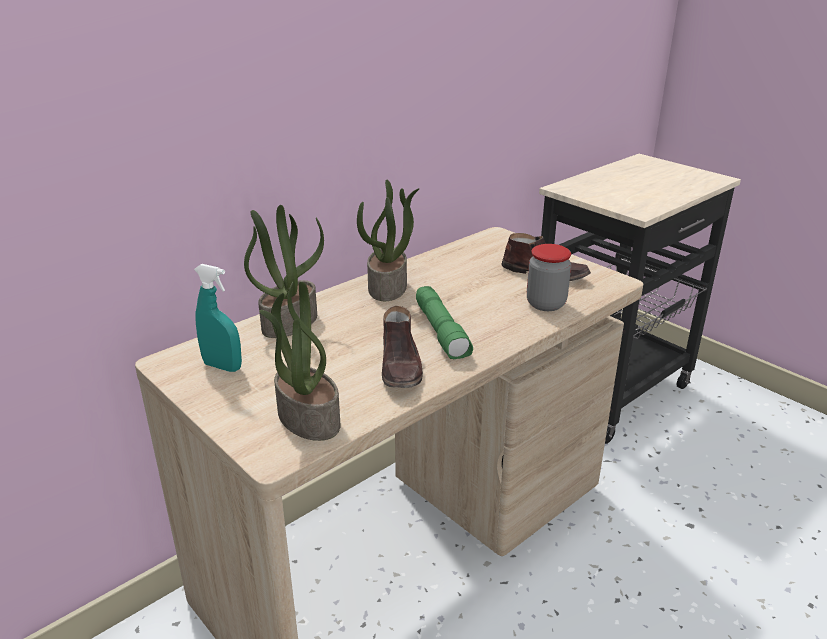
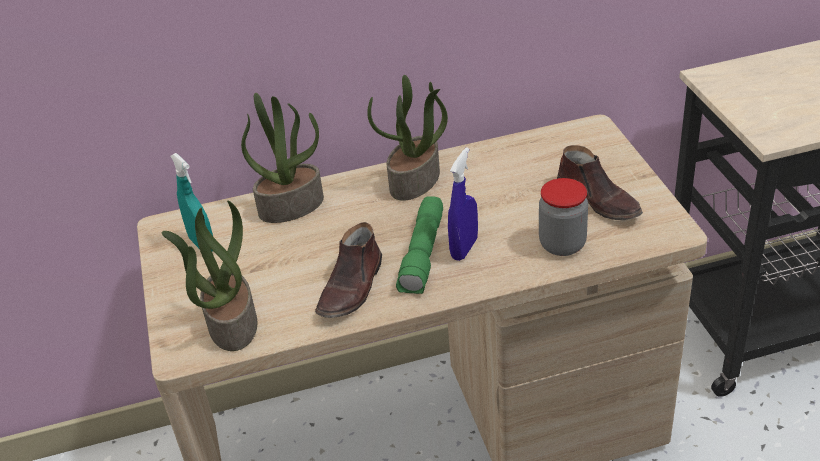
camera: 30 degrees right, 10 degrees up
(472, 321) = (464, 248): none -> blue spray bottle

